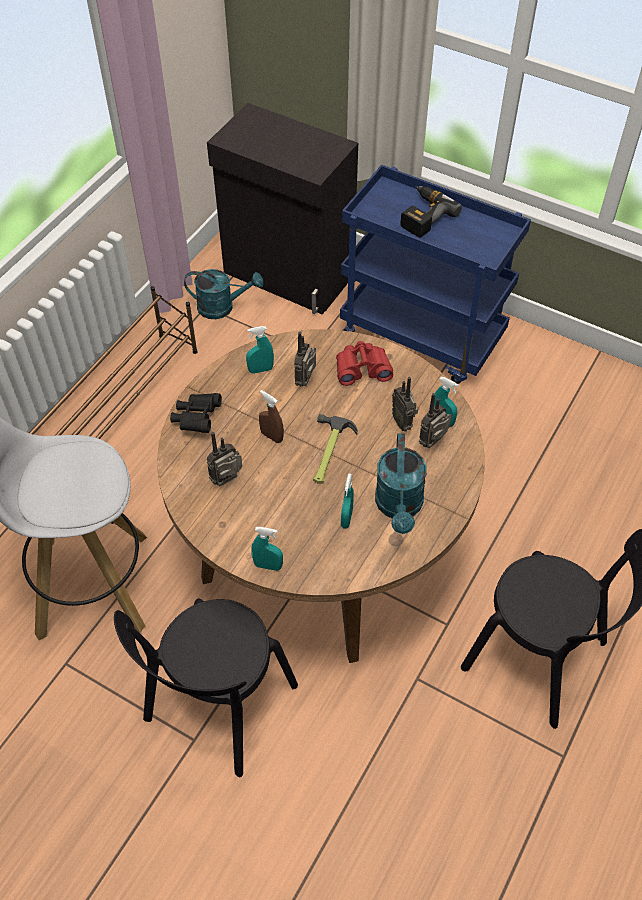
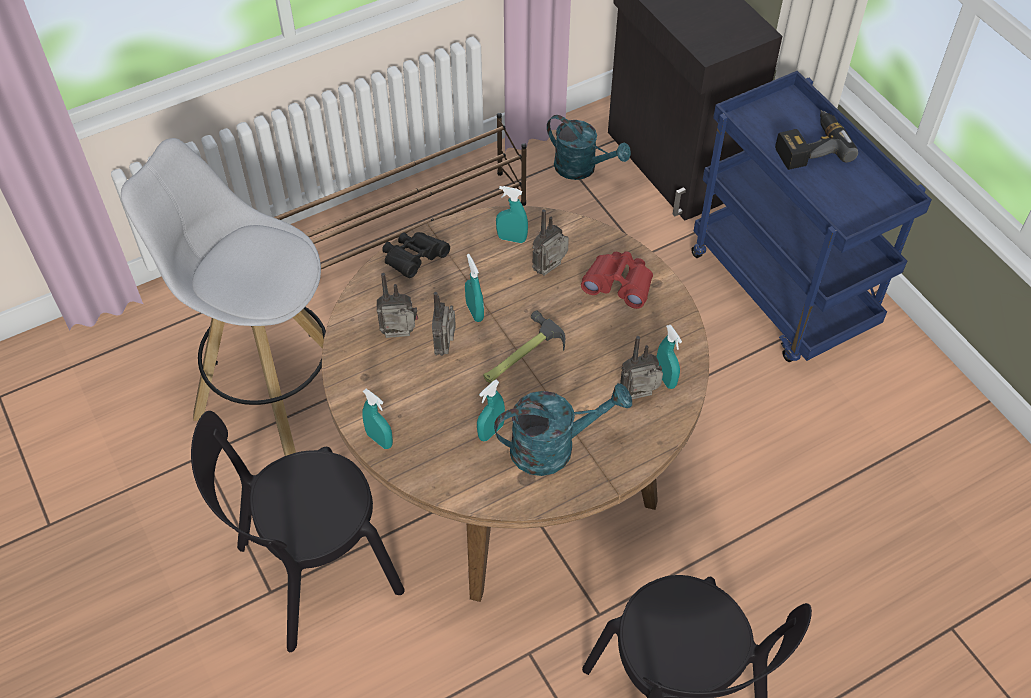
camera: 30 degrees right, 0 degrees up
(271, 436) = (474, 312): brown spray bottle -> turquoise spray bottle
(399, 507) = (554, 447): turquoise watering can -> turquoise watering can turned 135 degrees counterclockwise
(403, 422) = (622, 360): radio -> radio (445, 346)

